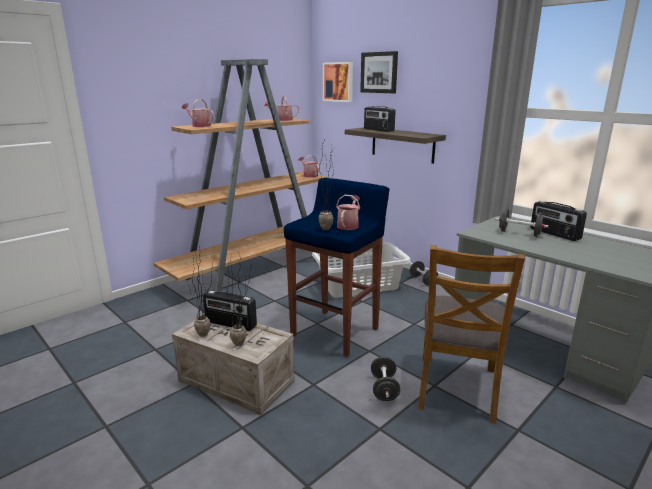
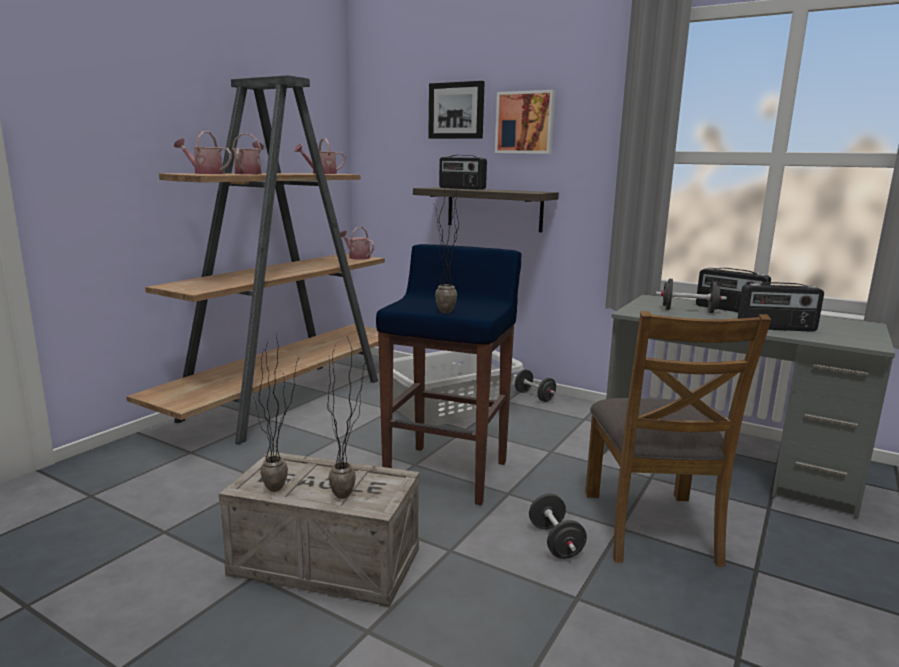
camera: 15 degrees left, 5 degrees down
(230, 324) = (312, 469): radio -> radio (776, 328)
(338, 82) = (393, 125): picture -> picture (525, 122)
(348, 225) = (473, 306): watering can -> watering can (249, 173)

